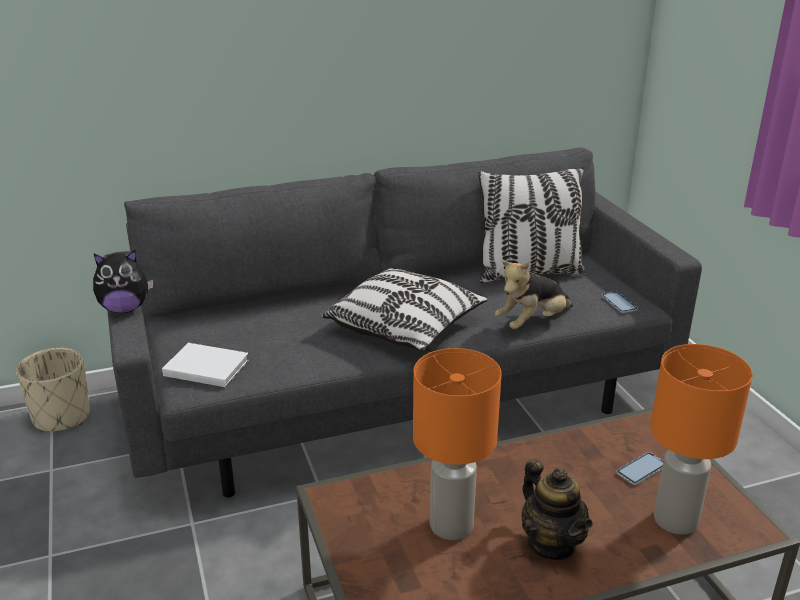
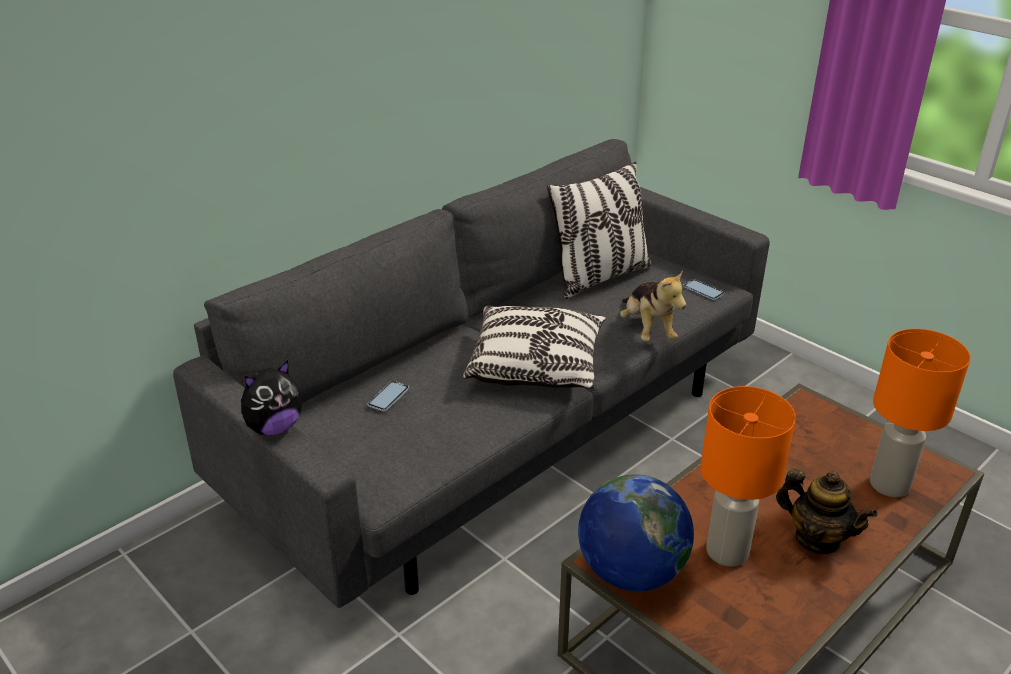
camera: 25 degrees left, 5 degrees up
(62, 417) = (152, 567): beige planter -> none
(205, 367) = (376, 466): white book -> none
(347, 513) = (631, 572): none -> globe
(533, 323) = (647, 330): plush toy -> plush toy turned 45 degrees counterclockwise
(641, 470) = (831, 447): phone -> phone (388, 397)

